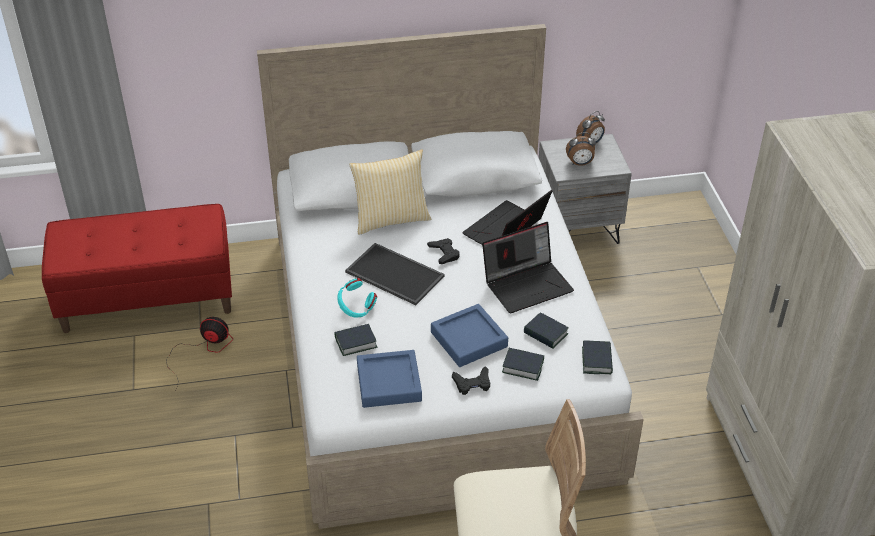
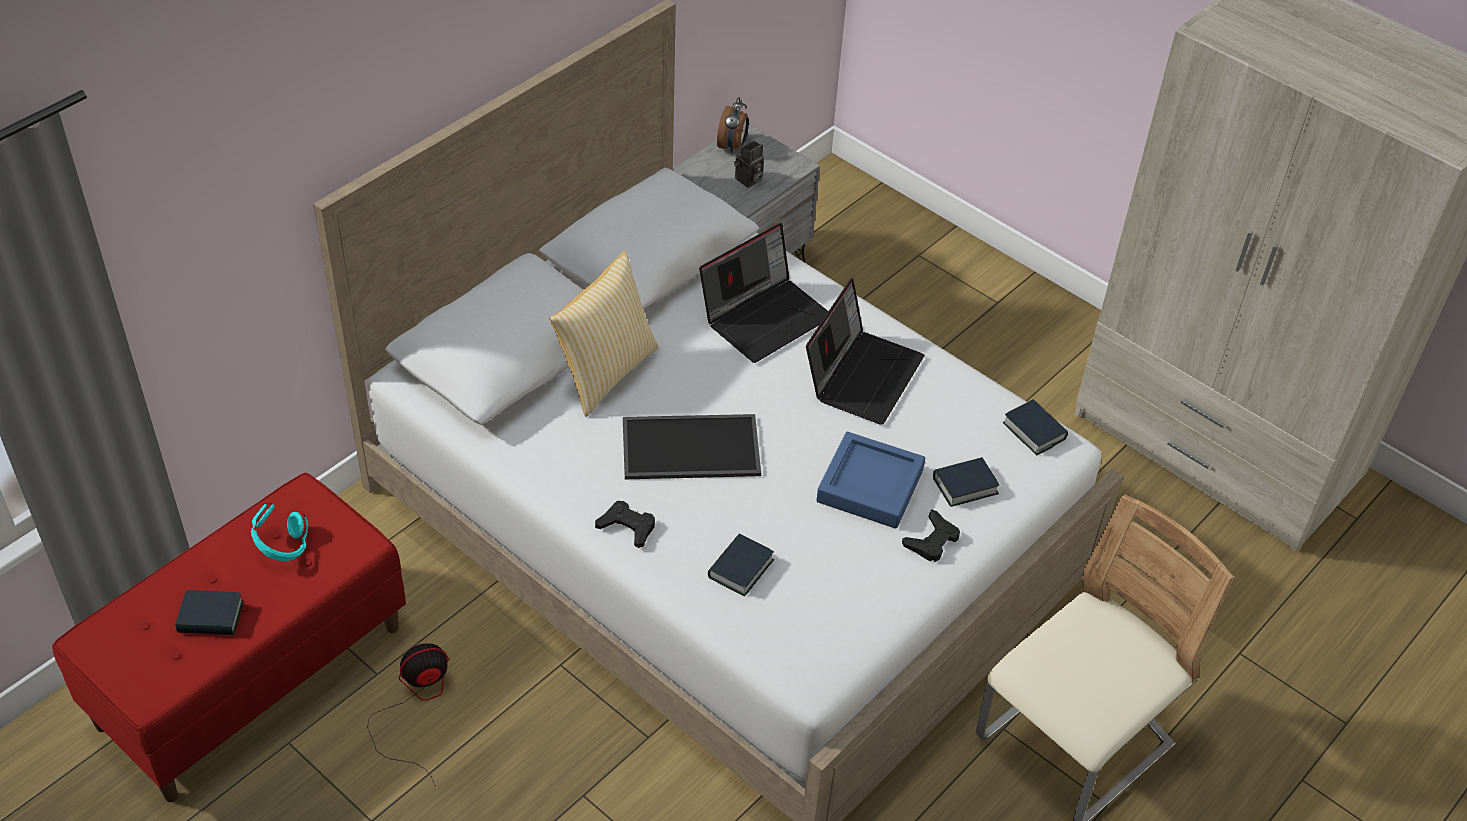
camera: 40 degrees left, 5 degrees up
(356, 309) = (693, 523): turquoise headphones -> turquoise headphones (282, 547)
(389, 383) = (837, 598): blue tray -> none
(444, 253) = (722, 386): black game controller -> black game controller (627, 527)
(506, 231) = (765, 316): laptop -> laptop turned 135 degrees counterclockwise
(545, 334) = (947, 429): book -> book (211, 618)
(580, 163) = (748, 180): alarm clock -> camera

